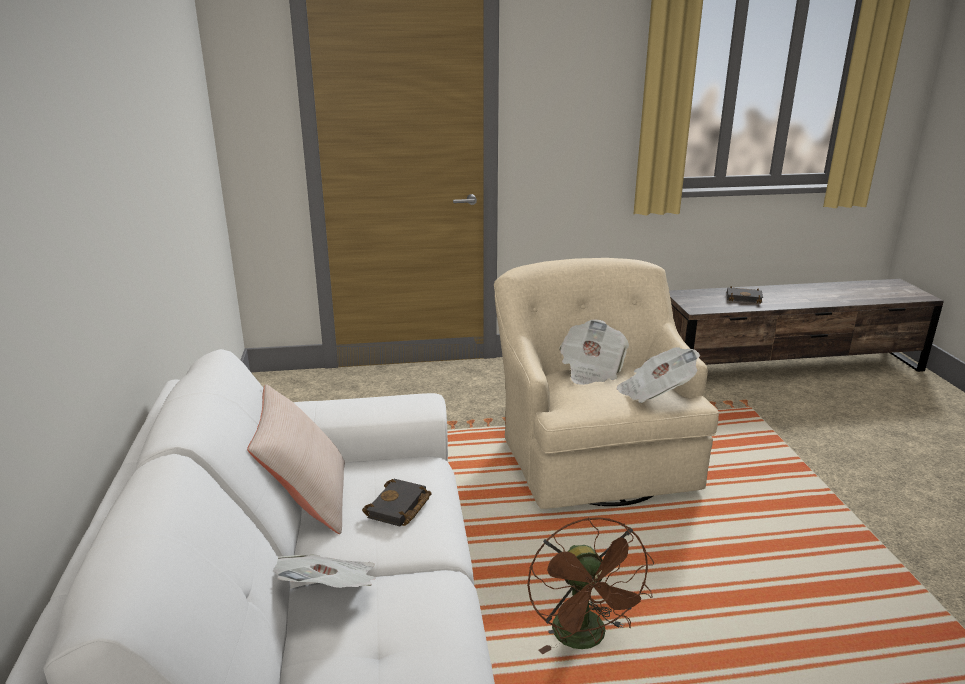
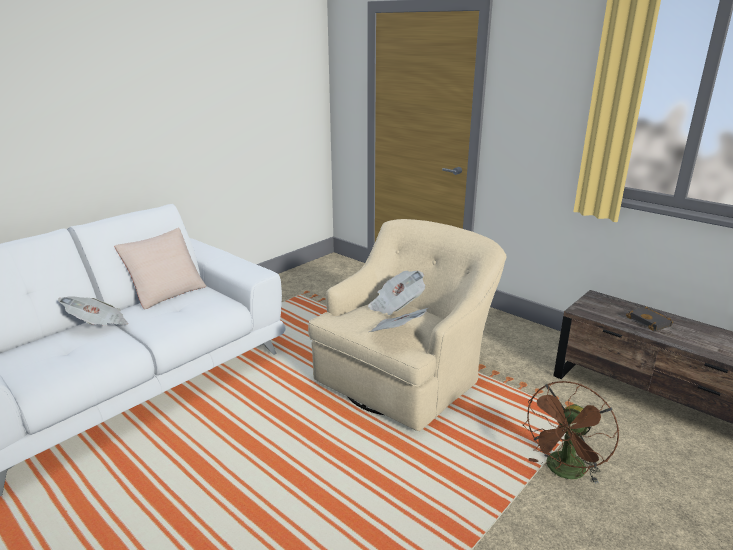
camera: 50 degrees right, 0 degrees up
(399, 508) = (178, 313): black book -> none
(585, 639) = (217, 443): brown fan -> brown fan (564, 472)

